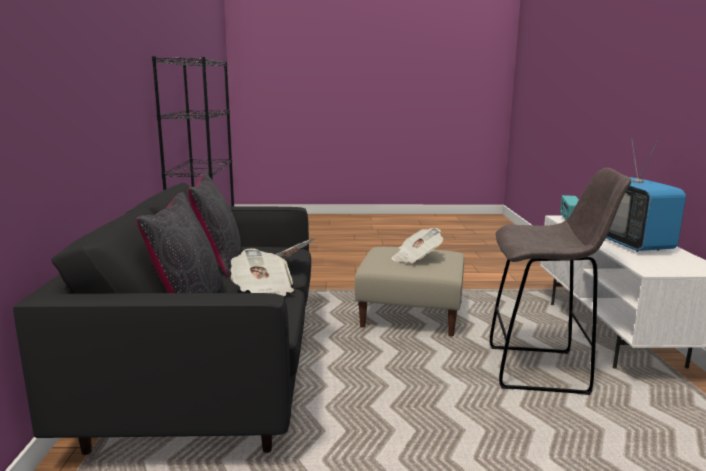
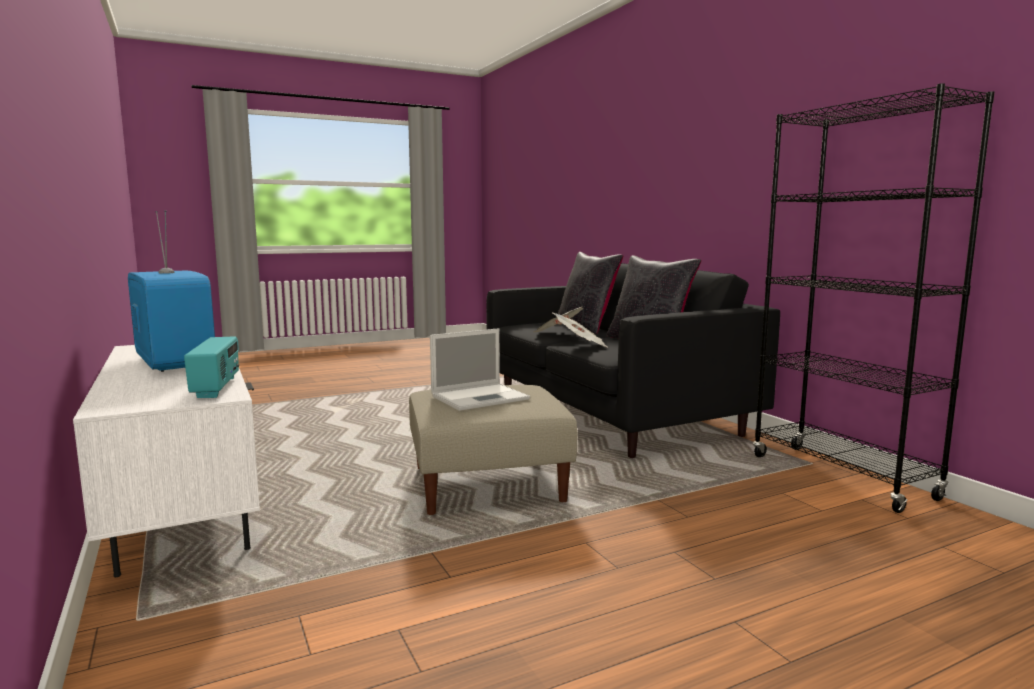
camera: 155 degrees right, 5 degrees down
(416, 258) = (481, 397): newspaper -> laptop
(540, 370) = (318, 454): grey stool -> none

